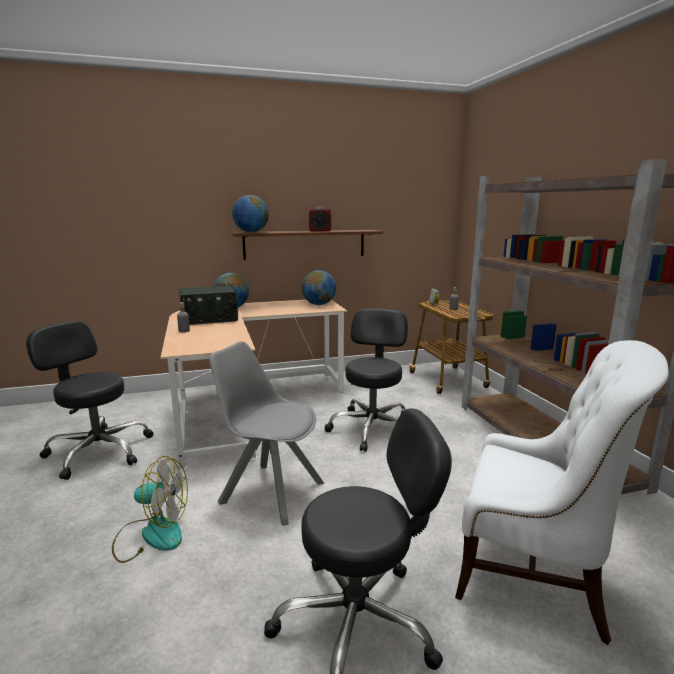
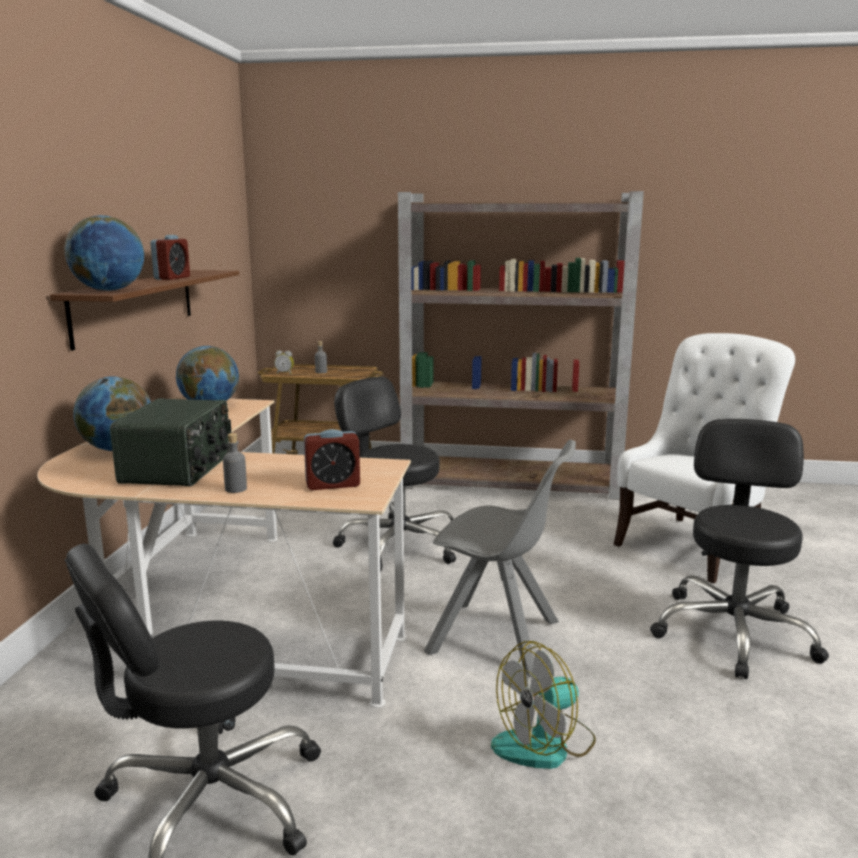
camera: 65 degrees left, 0 degrees up
(151, 534) = (545, 744): fan -> fan turned 150 degrees counterclockwise
(198, 342) = (333, 485): none -> alarm clock
(270, 491) = (497, 638): grey chair -> grey chair turned 120 degrees counterclockwise

